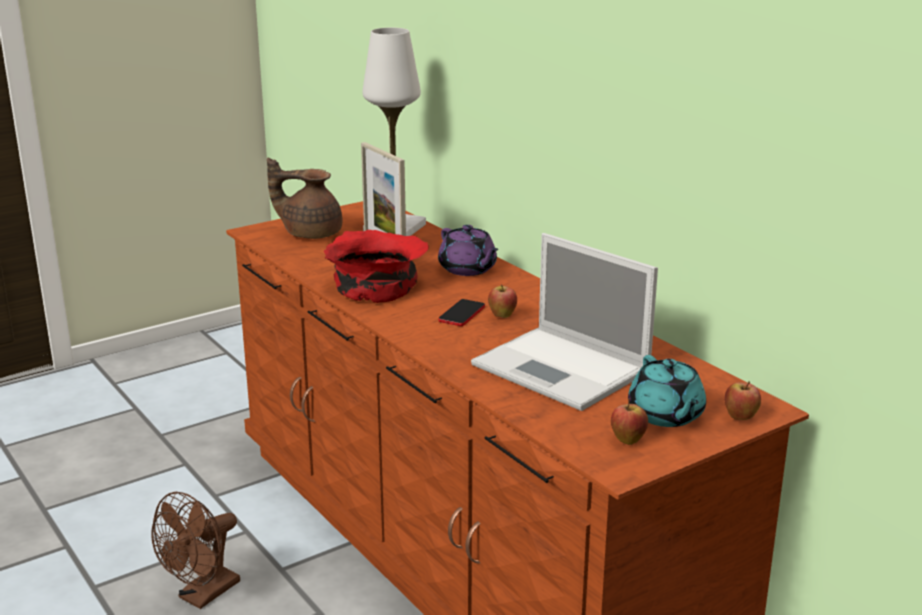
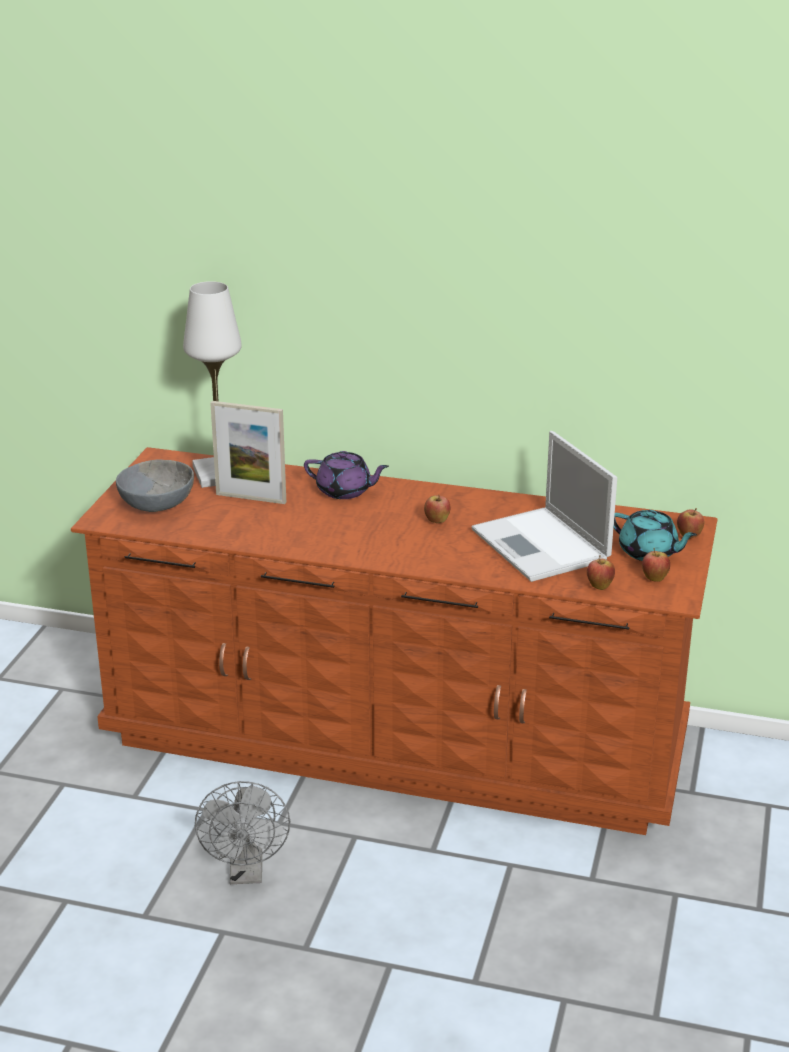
camera: 40 degrees left, 5 degrees up
(203, 595) = (247, 873): brown fan -> grey fan
(310, 233) = (156, 504): brown teapot -> grey bowl
(377, 285) = (303, 531): red bowl -> none
(462, 314) = (406, 531): phone -> none
(555, 424) = (599, 587): none -> apple
(563, 369) = (542, 546): laptop -> laptop turned 60 degrees clockwise

